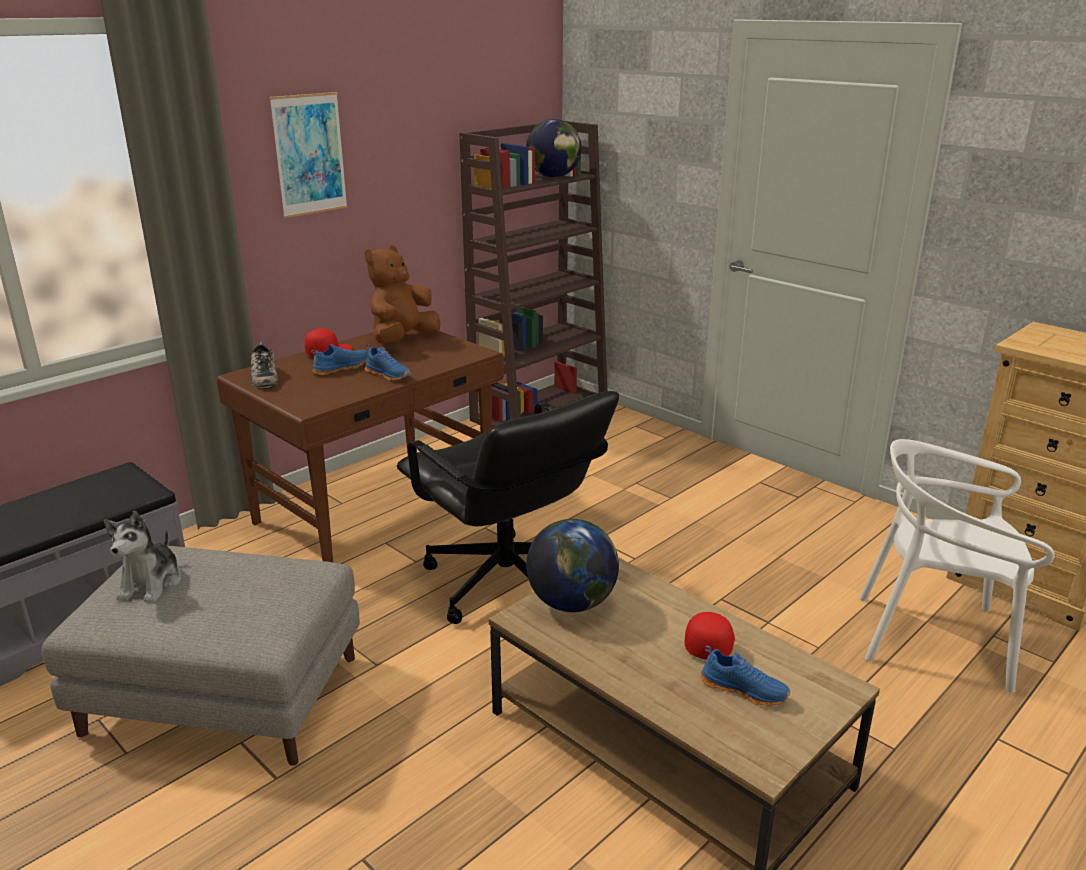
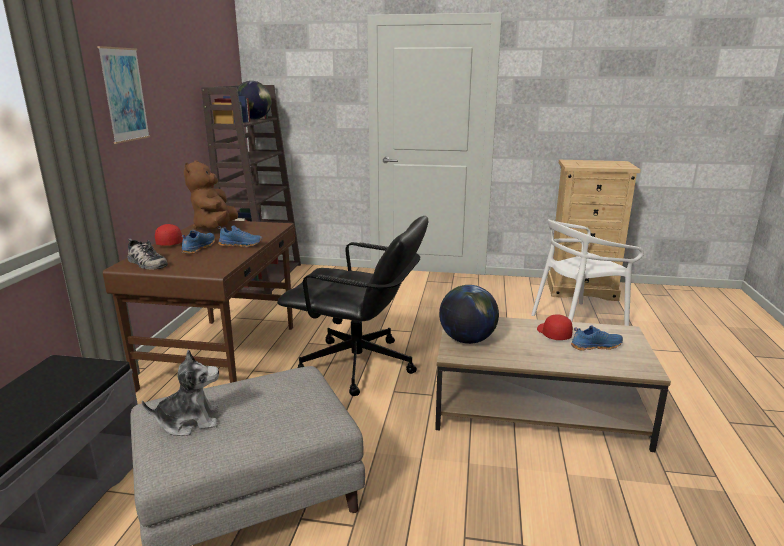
camera: 35 degrees left, 5 degrees down
(151, 583) = (189, 421): plush toy -> plush toy turned 75 degrees counterclockwise

